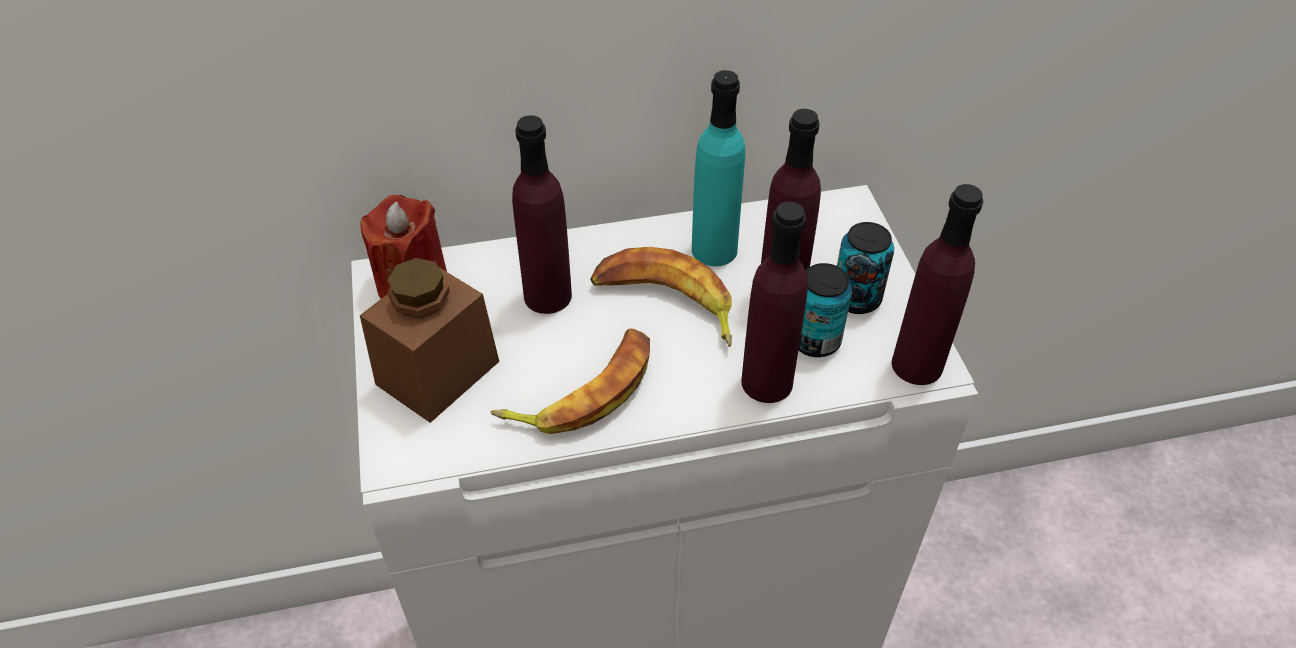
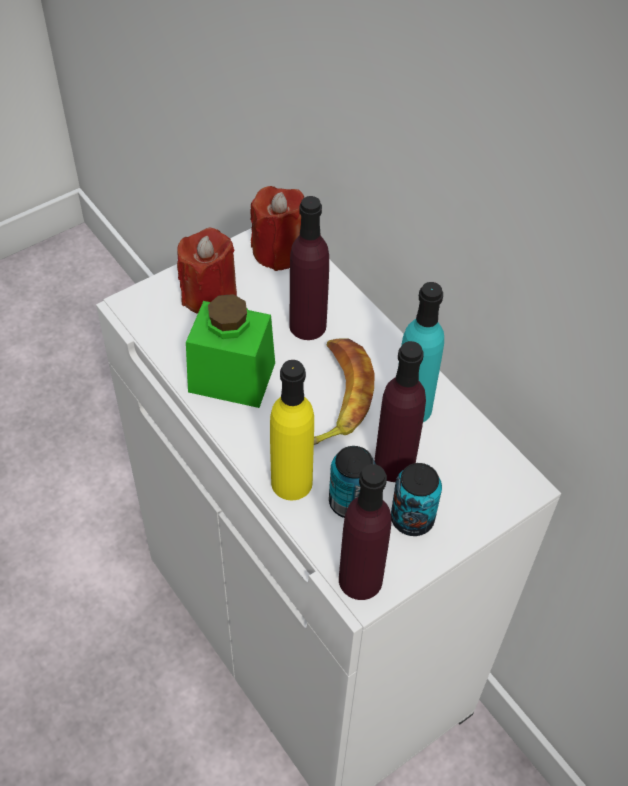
camera: 65 degrees right, 5 degrees up
(437, 373) = (209, 295): brown jar -> red candle
(584, 390) = (232, 377): banana -> green jar
(766, 382) = (291, 482): purple bottle -> yellow bottle

